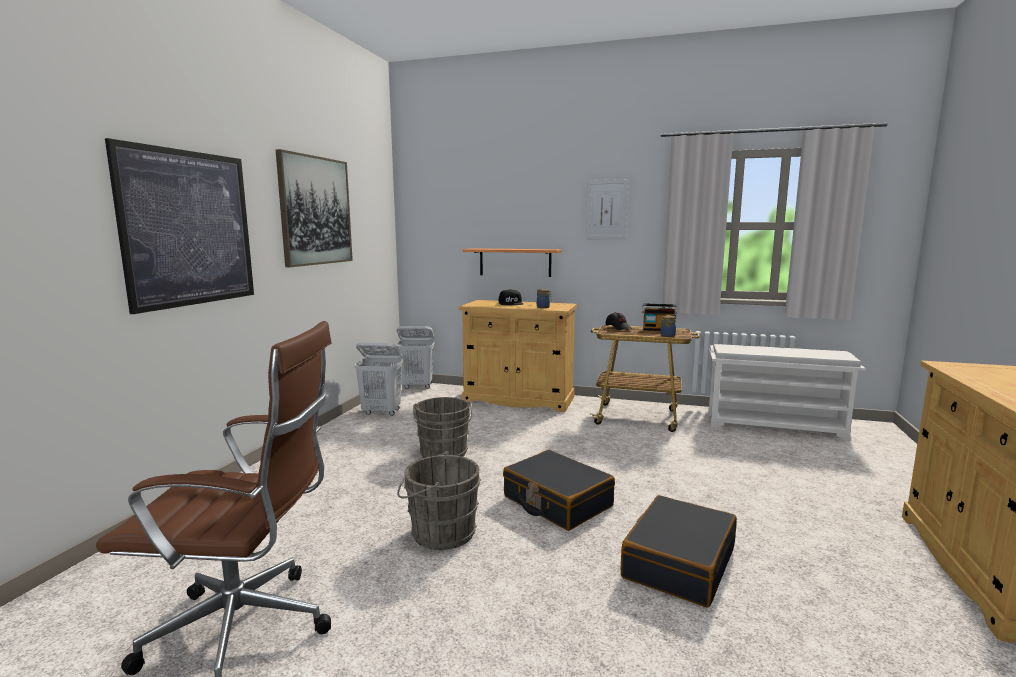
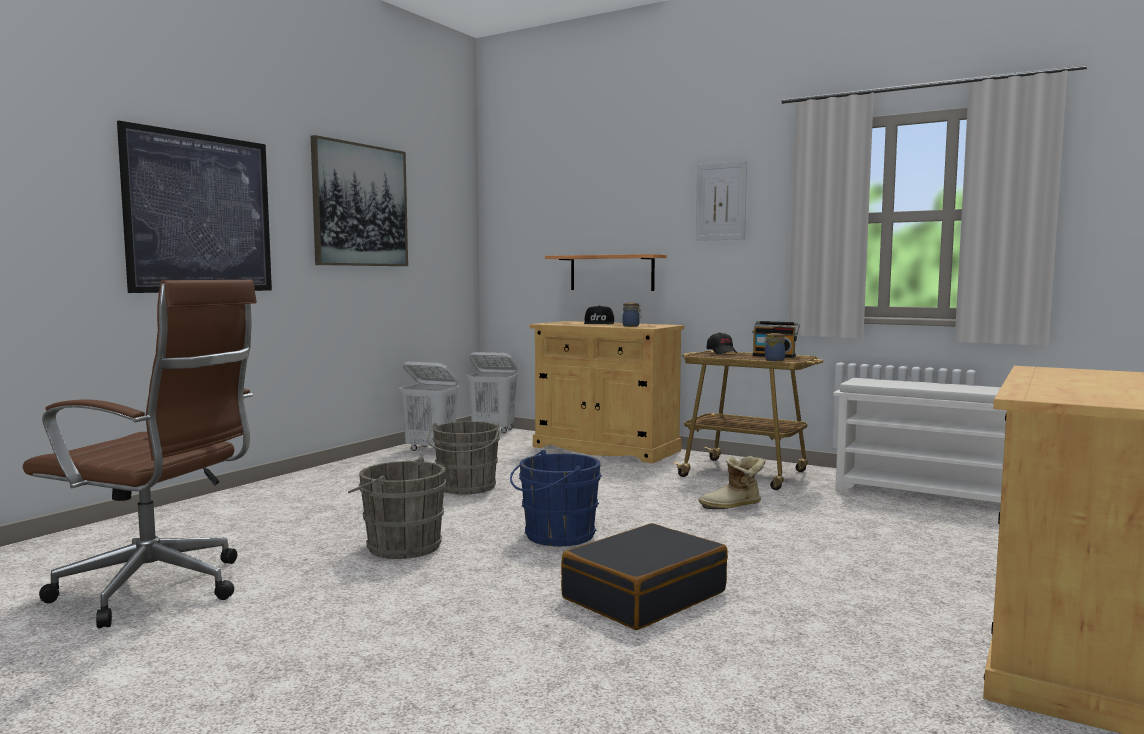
camera: 15 degrees right, 5 degrees down
(557, 502) = (555, 536): black suitcase -> blue bucket
(658, 452) = (733, 506): none -> boot

